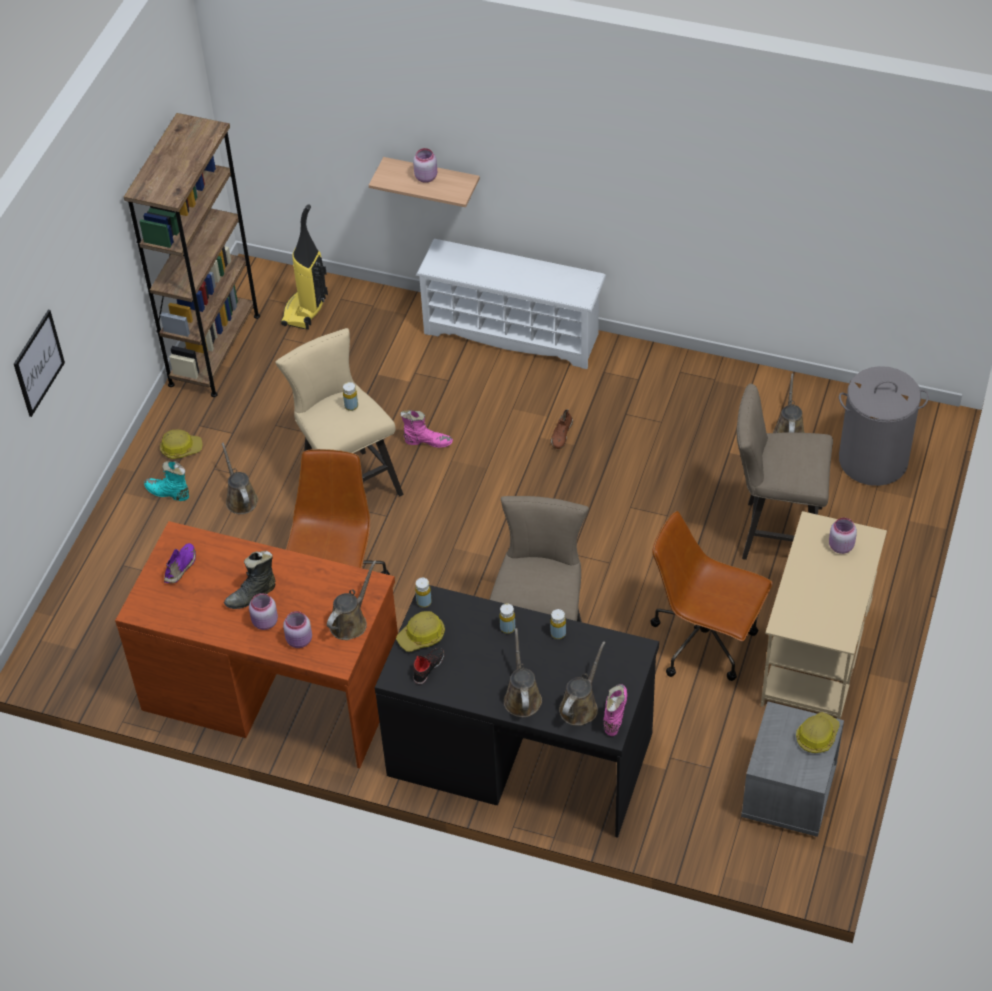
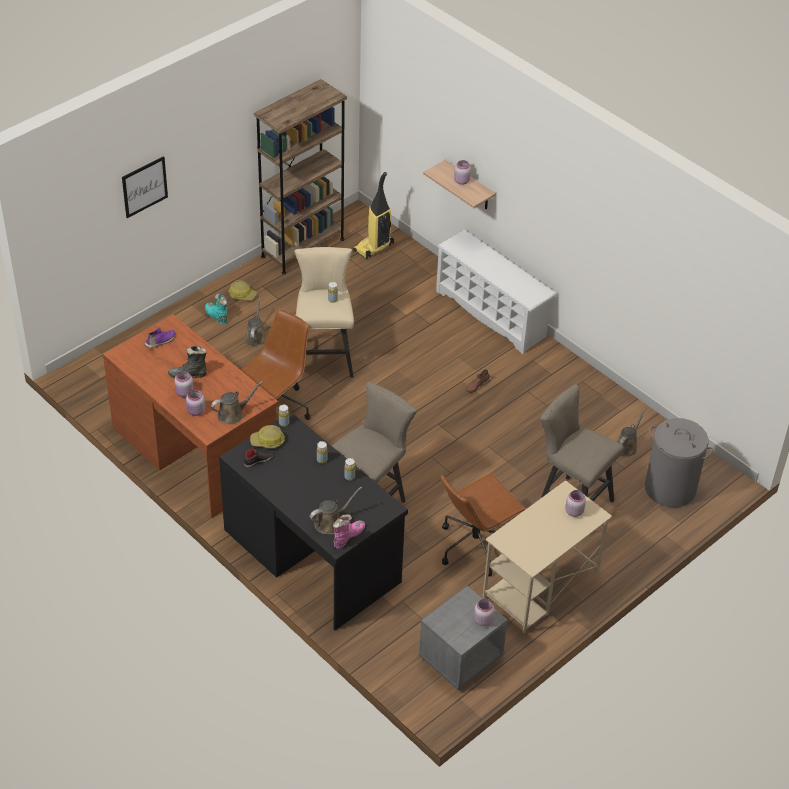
camera: 25 degrees right, 5 degrees down
(427, 441) = (391, 353): pink boot -> none
(522, 697) = (300, 501): brown watering can -> none
(705, 642) = (475, 545): brown office chair -> brown office chair turned 90 degrees counterclockwise
(816, 736) = (482, 620): hard hat -> pink jar

